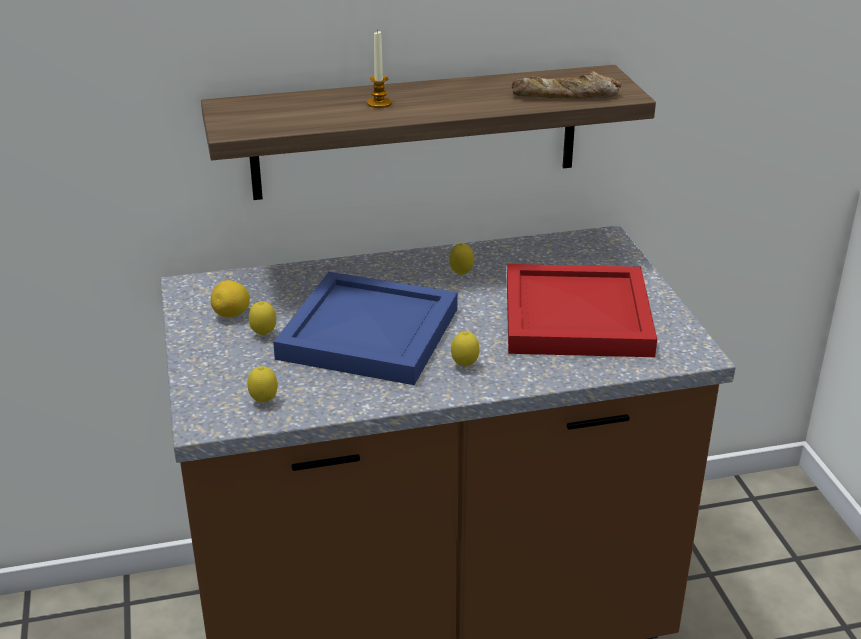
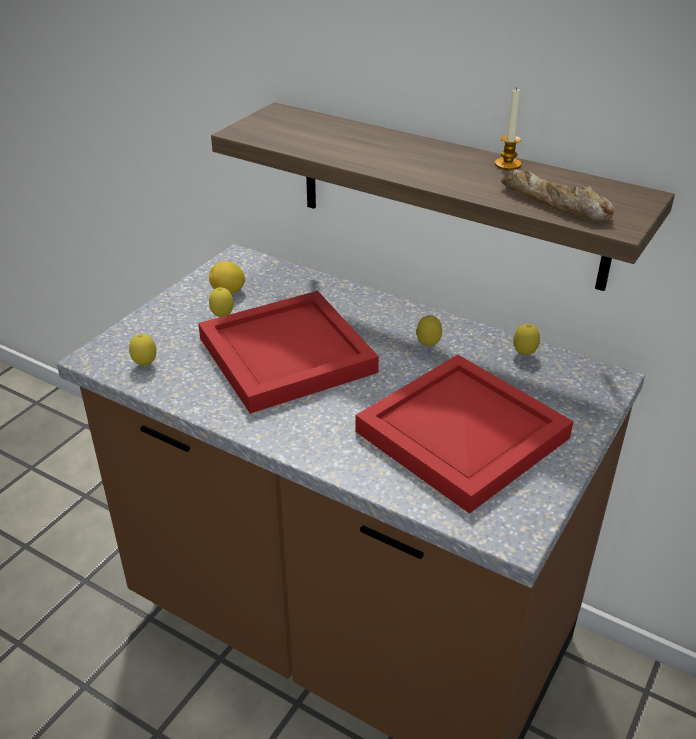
camera: 45 degrees right, 5 degrees up
(366, 334) = (283, 354): blue tray -> red tray
(379, 103) = (383, 150): candle -> candle (507, 164)
(464, 366) = (307, 421): lemon -> lemon (524, 355)

